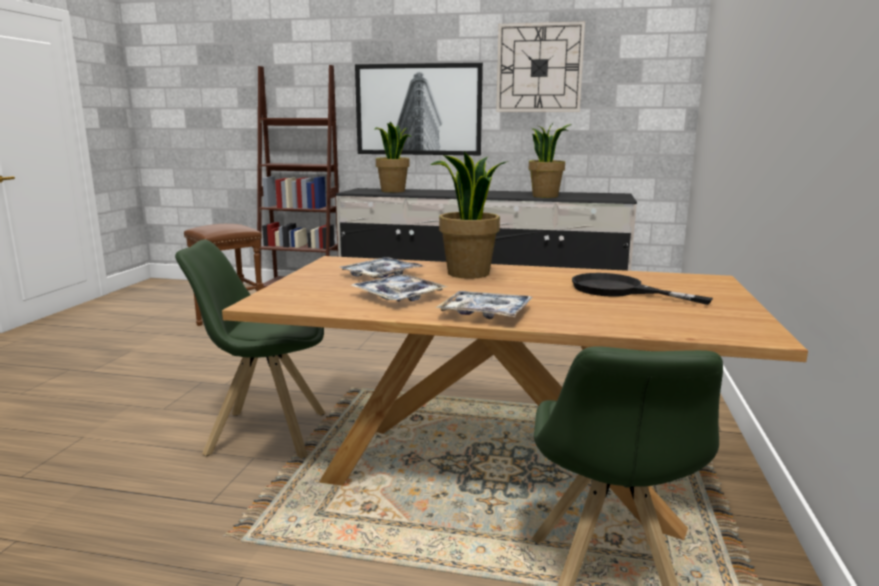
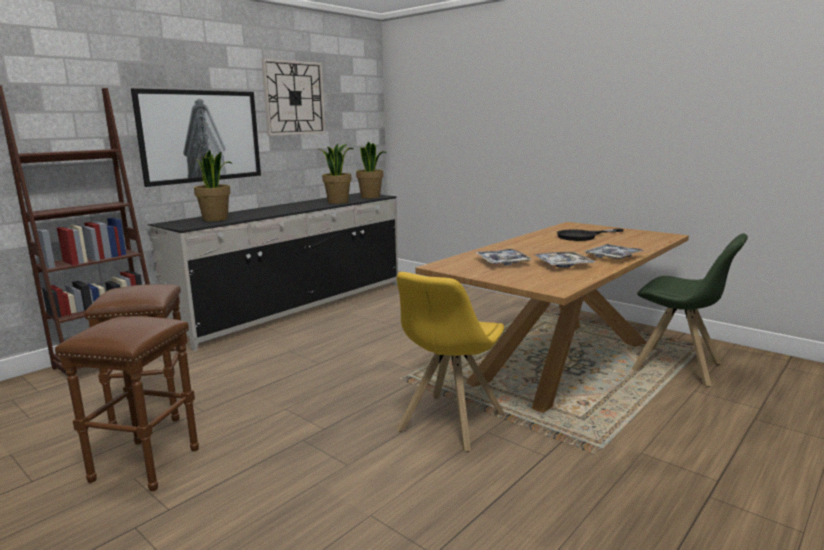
camera: 60 degrees left, 0 degrees up
(150, 347) = (145, 463): none -> brown stool
(266, 433) = (450, 422): green chair -> yellow chair
(468, 273) = (518, 249): potted plant -> potted plant (371, 197)

